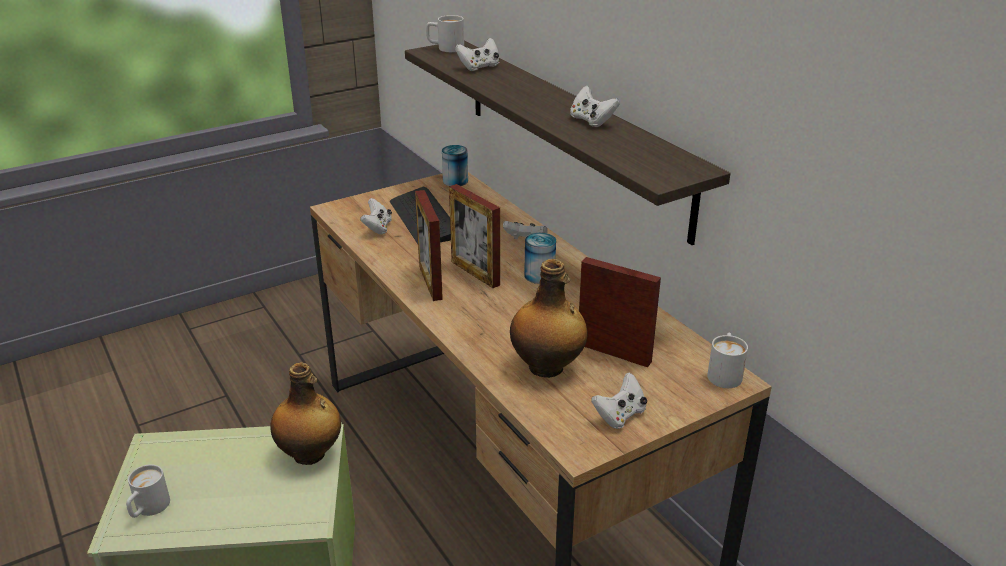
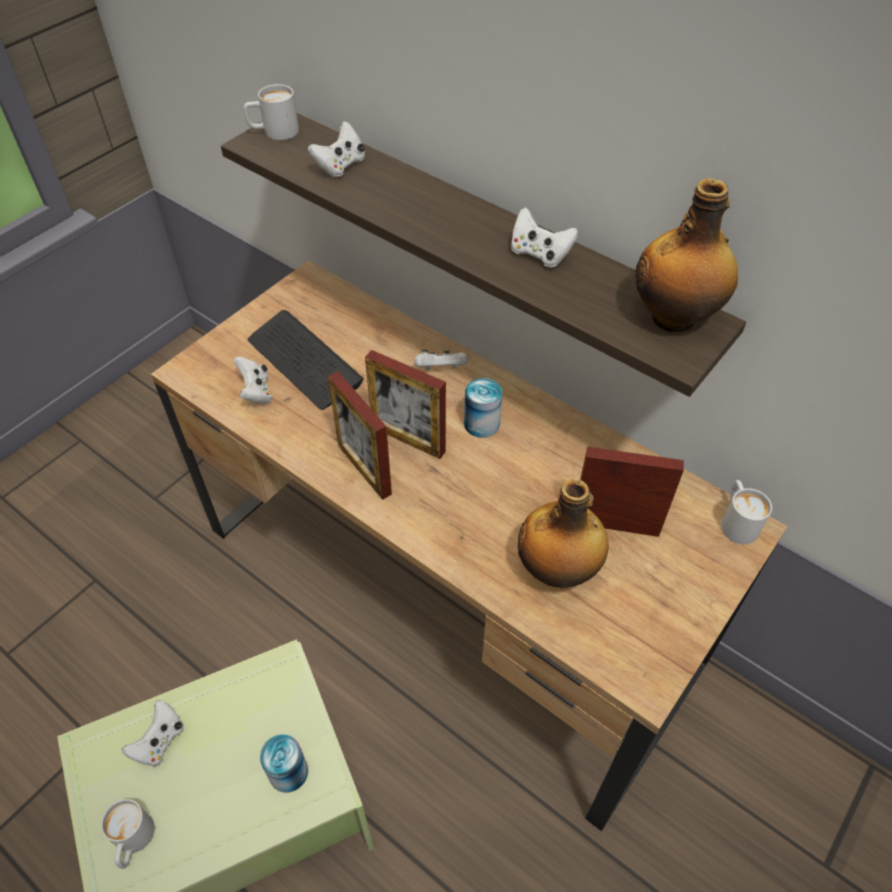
camera: 20 degrees left, 20 degrees up
(310, 454) = (284, 698): bottle -> bottle (675, 317)
(455, 181) = (310, 286): can -> can (288, 772)
(620, 415) = (664, 619): white game controller -> white game controller (160, 741)

